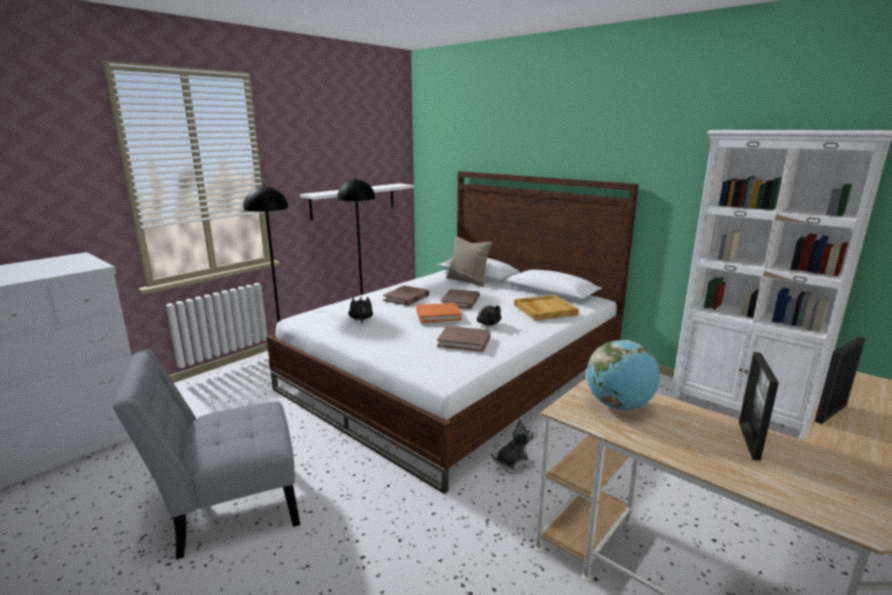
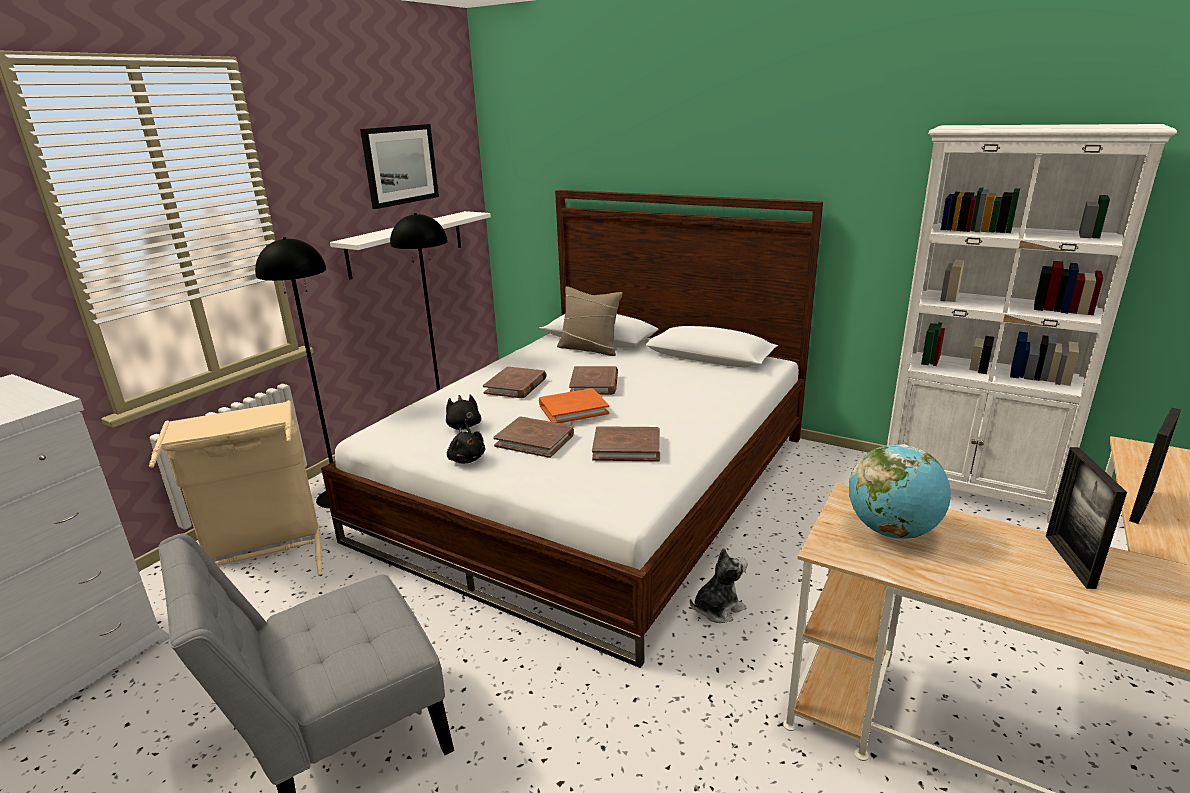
camera: 10 degrees left, 5 degrees up
(224, 392) = (262, 556): none -> beige laundry basket
(354, 148) = (400, 165): none -> picture
(404, 331) = (535, 440): none -> brown book
(488, 323) = (647, 415): black plush toy -> black plush toy (466, 459)
(544, 310) = (713, 385): beige tray -> none

